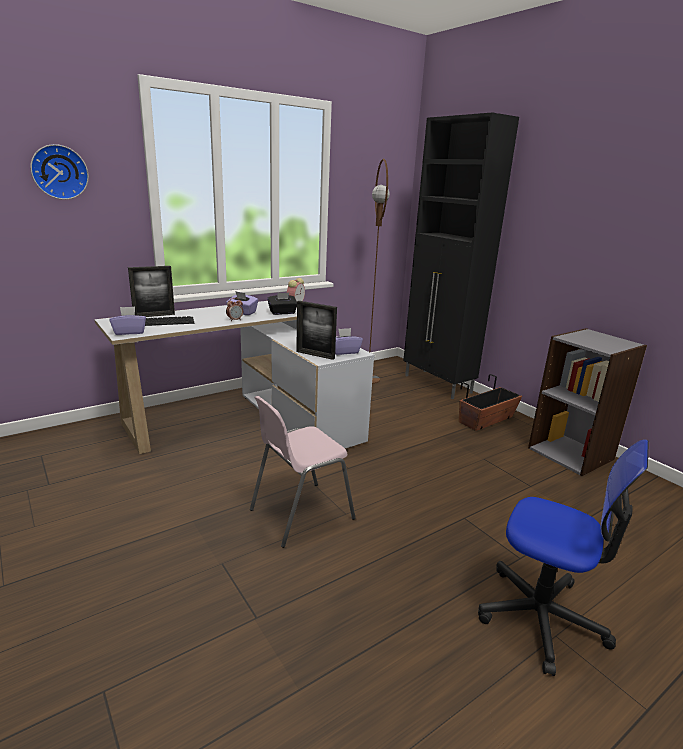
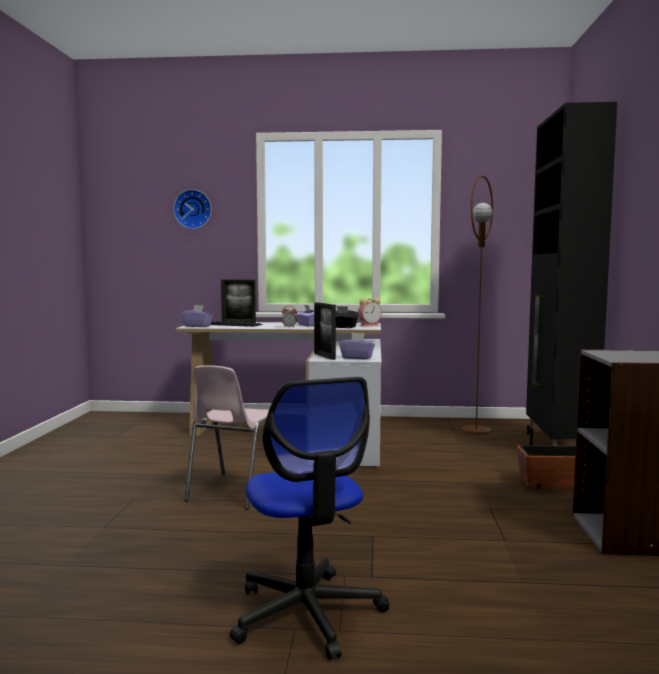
camera: 40 degrees right, 15 degrees down
(300, 514) = (234, 491): pink chair -> pink chair turned 75 degrees counterclockwise

